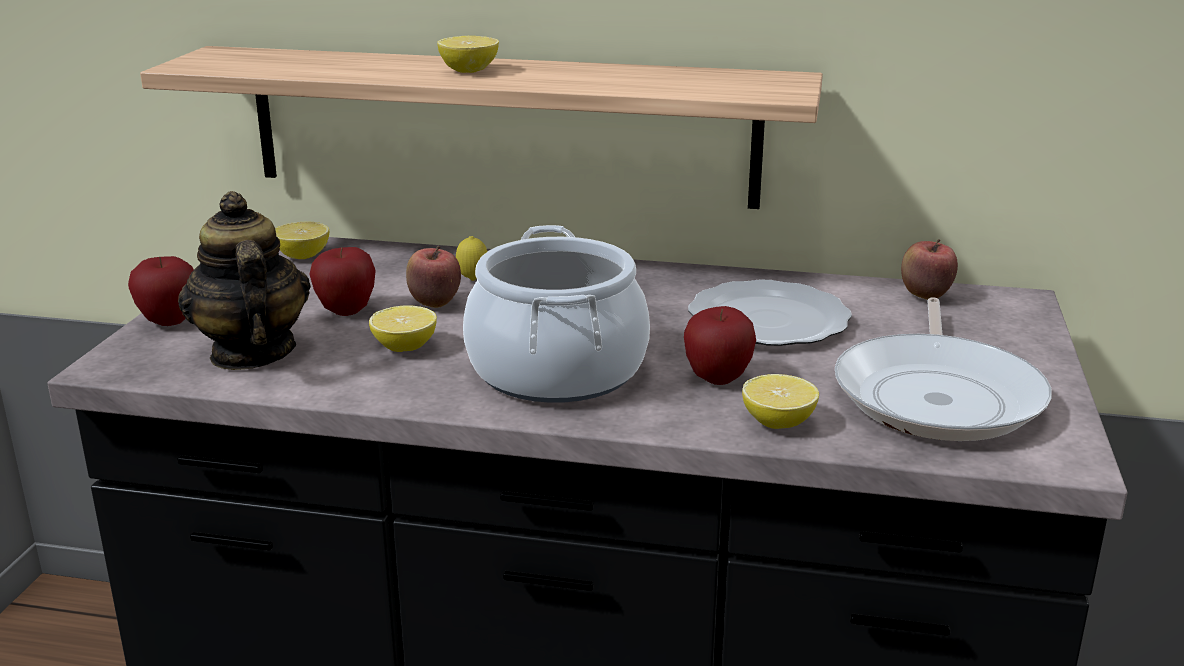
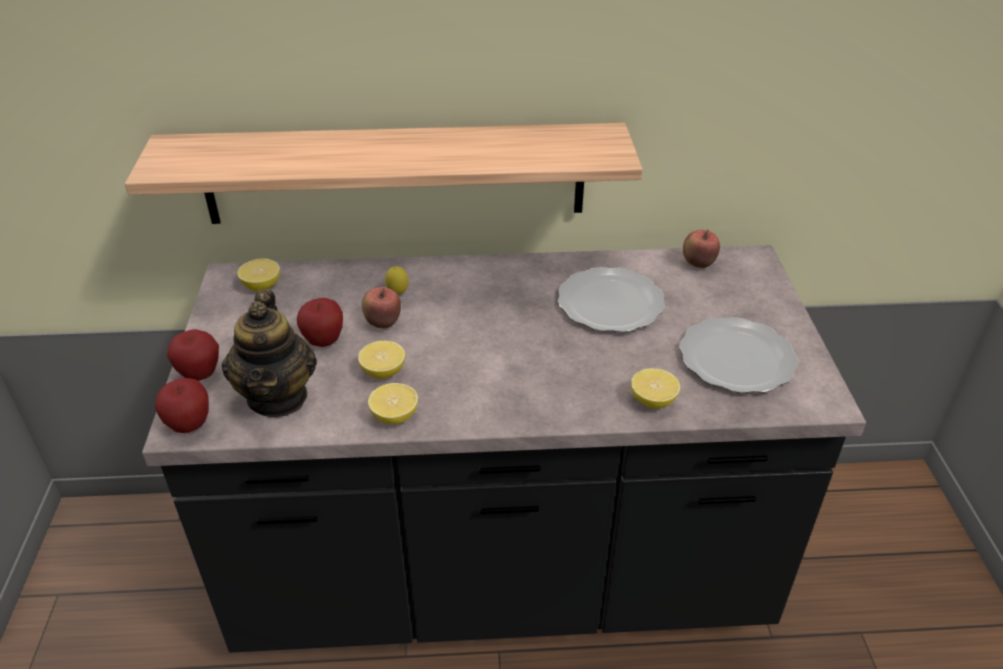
camera: 15 degrees left, 15 degrees up
(251, 353) = (278, 397): teapot -> teapot turned 150 degrees counterclockwise
(469, 71) = (380, 151): lemon -> lemon (394, 416)
(558, 370) = (496, 376): cooking pot -> none
(717, 379) = (601, 367): apple -> apple (189, 425)
(938, 395) = (737, 358): frying pan -> plate

